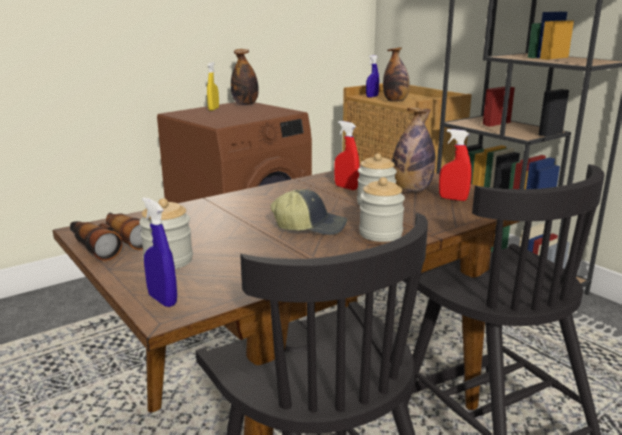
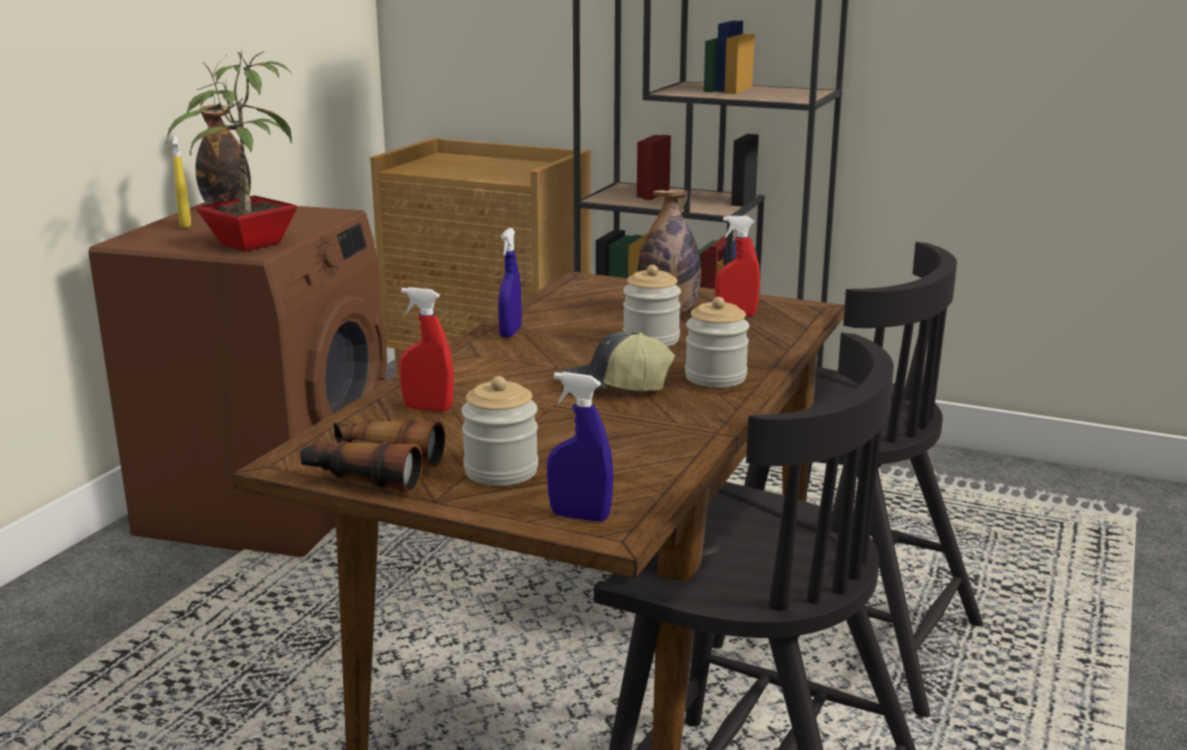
camera: 30 degrees left, 0 degrees up
(222, 121) = (247, 245): none -> potted plant
(310, 226) = (615, 386): cap -> cap turned 150 degrees counterclockwise
(346, 187) = (578, 324): red spray bottle -> red spray bottle (428, 408)
(372, 96) = (423, 168): blue spray bottle -> blue spray bottle (510, 333)
(395, 101) = (474, 173): bottle -> none

